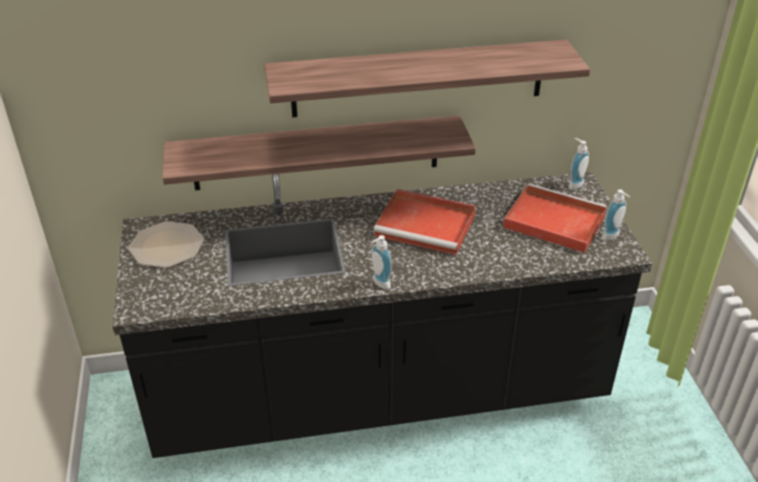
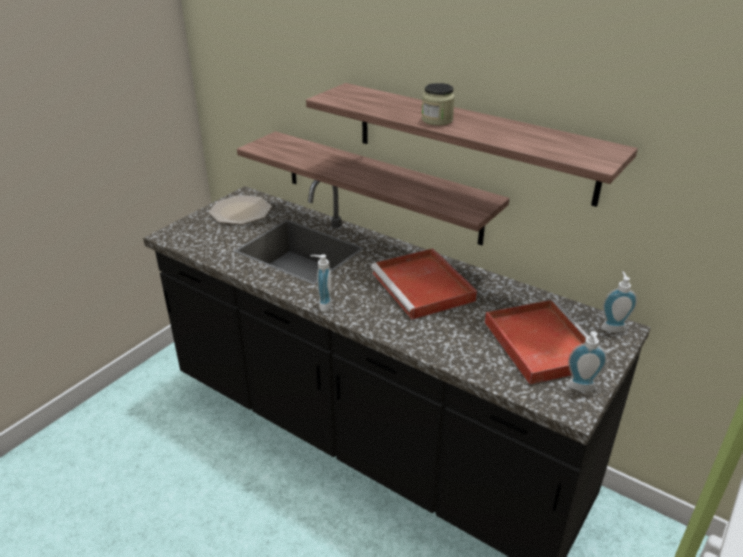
camera: 45 degrees right, 5 degrees down
(412, 71) = (437, 120): none -> jar

